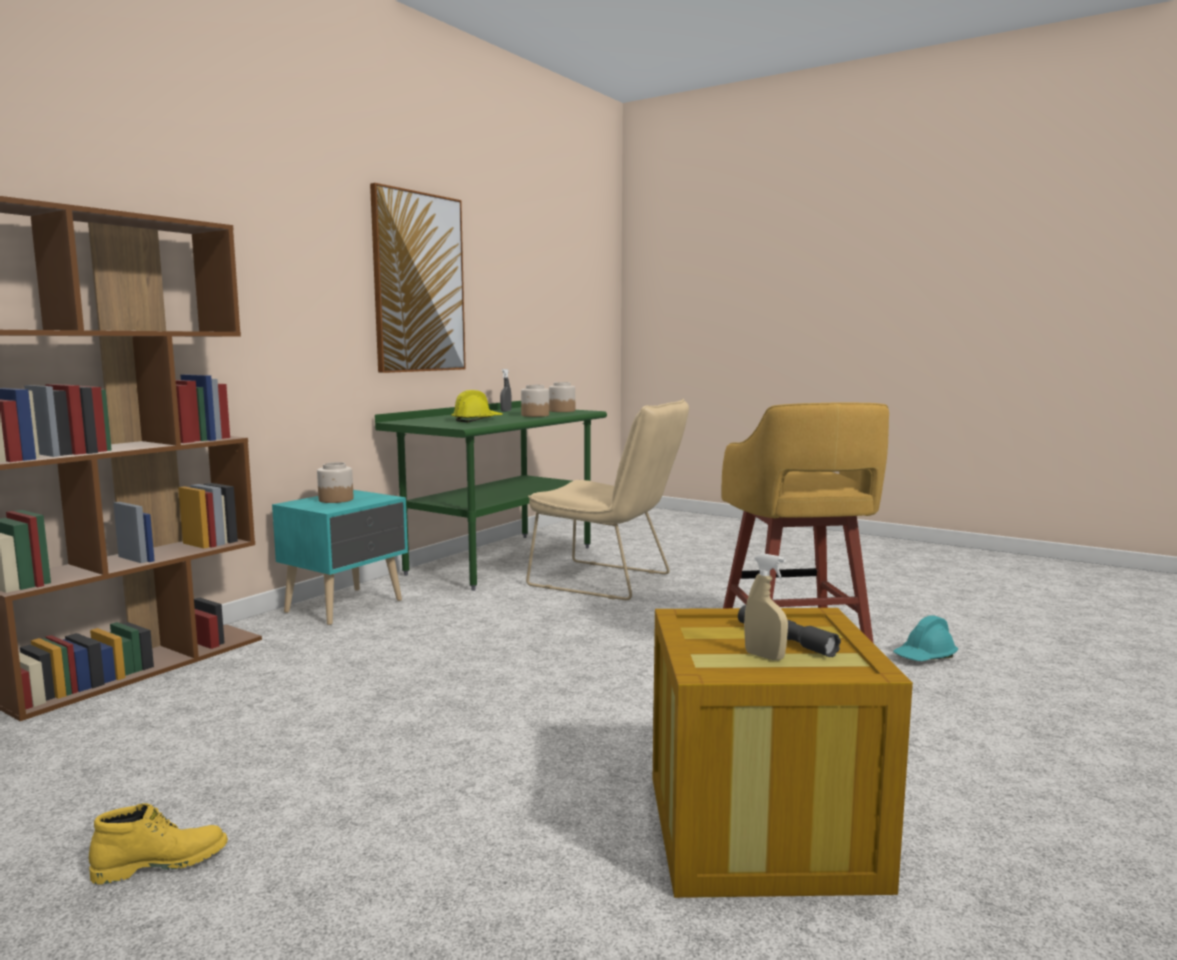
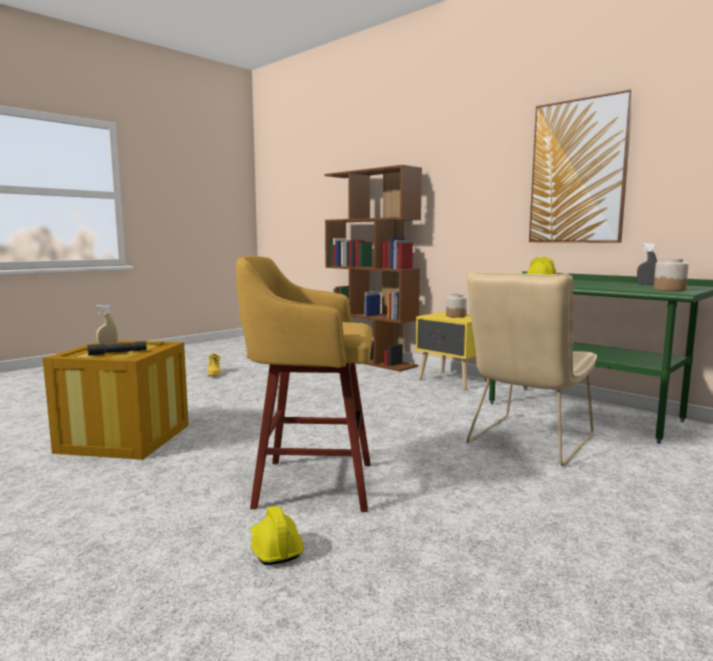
camera: 100 degrees right, 0 degrees up
(347, 606) = (453, 381): turquoise nightstand -> yellow nightstand
(535, 415) = (604, 286): jar -> none
(925, 657) = (275, 547): turquoise hard hat -> yellow hard hat

